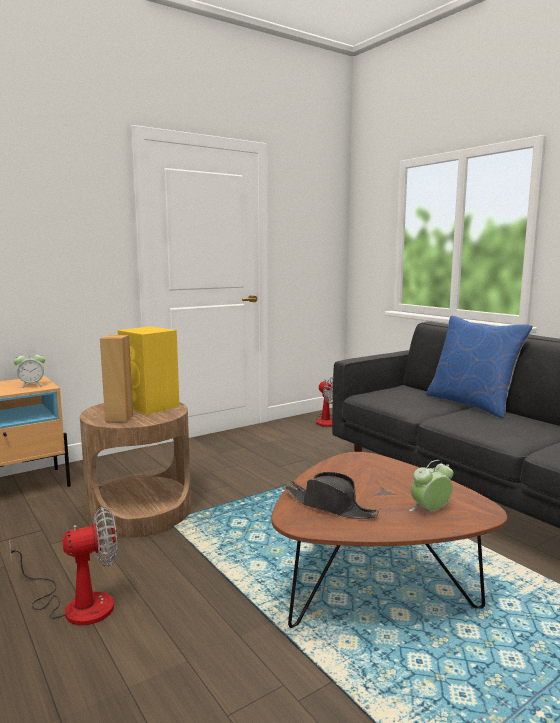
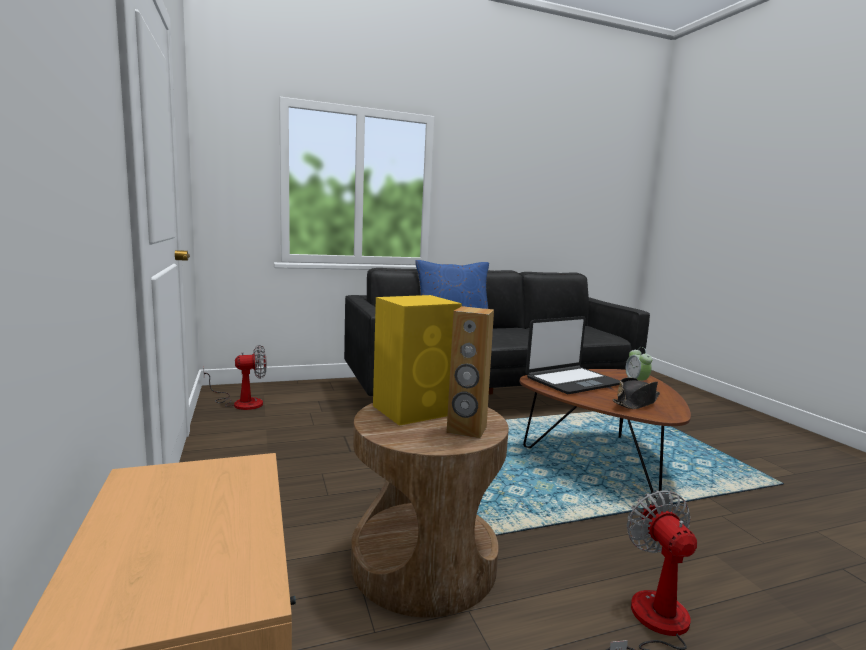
camera: 75 degrees left, 0 degrees up
(31, 385) = (214, 480): alarm clock -> none
(377, 473) = (572, 381): none -> laptop

